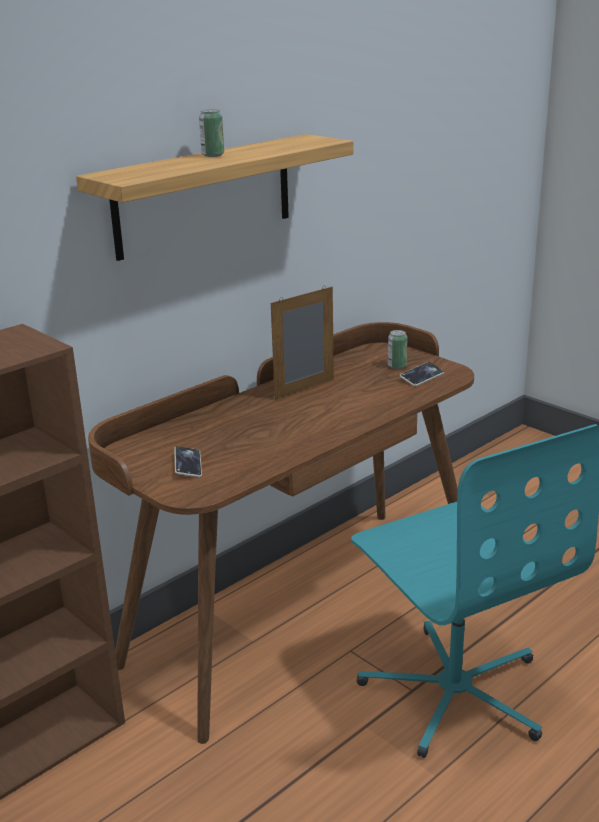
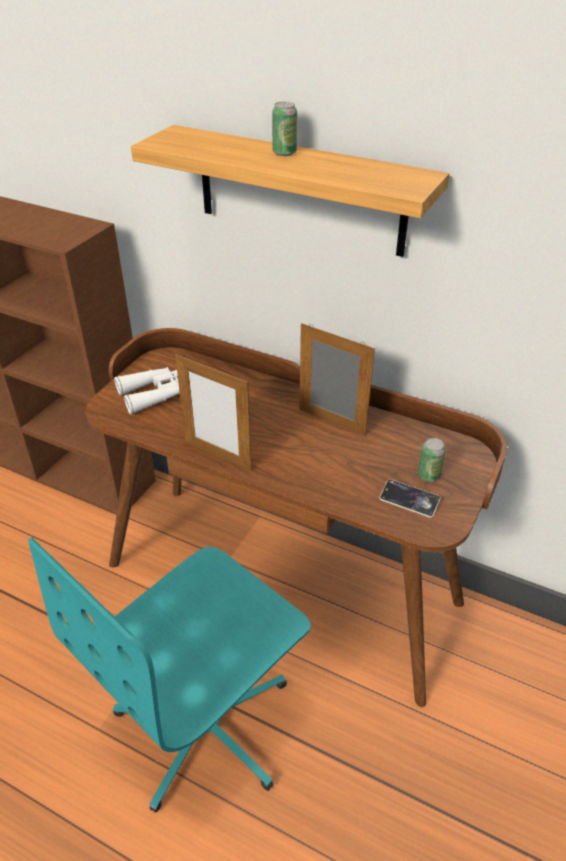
camera: 70 degrees right, 15 degrees up
(188, 465) = (154, 394): phone -> white binoculars
(317, 442) = (217, 456): none -> picture frame

